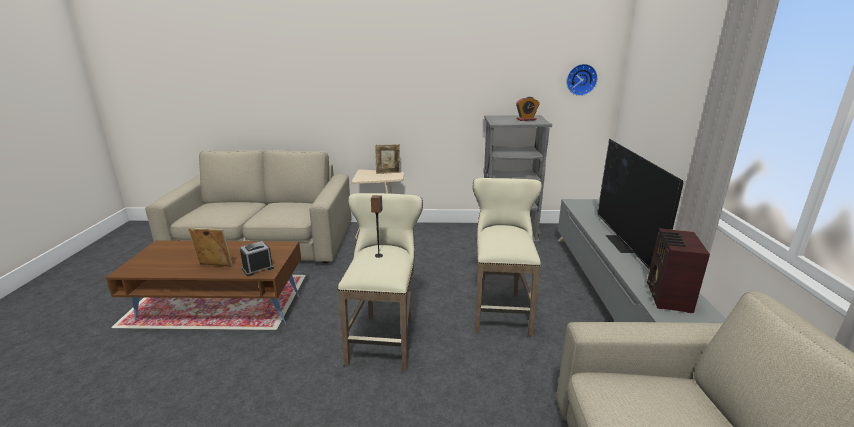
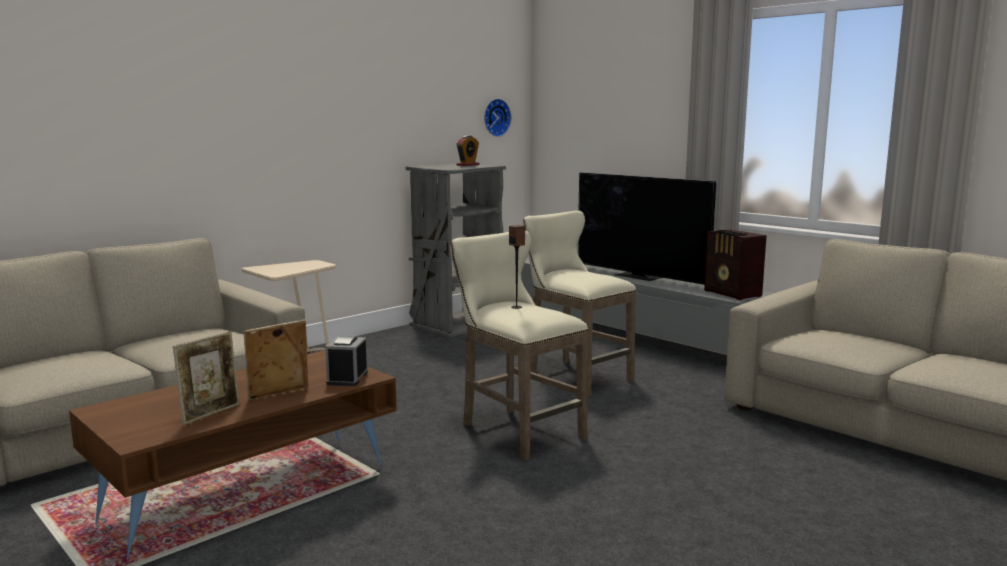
camera: 45 degrees left, 10 degrees down
(388, 173) = (298, 263): picture frame -> picture frame (211, 413)

